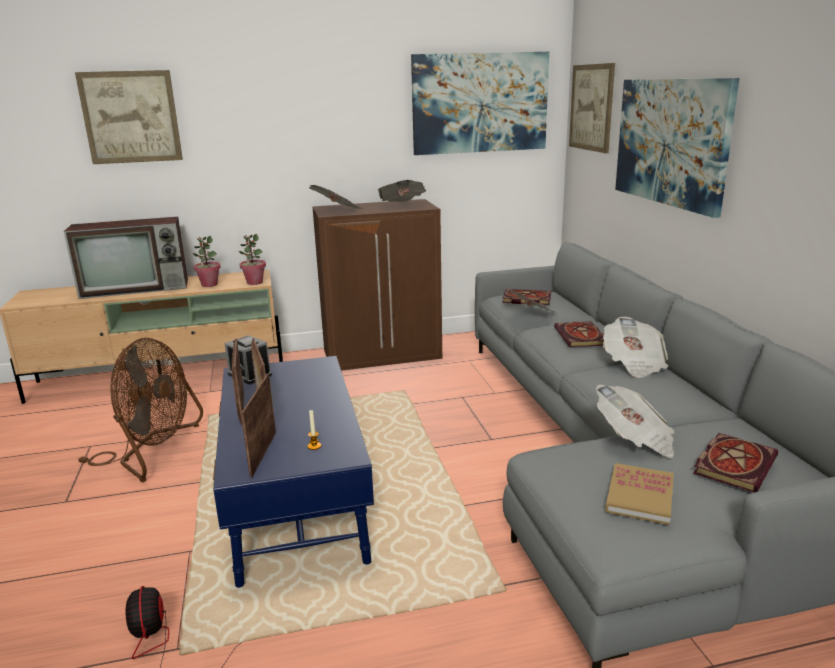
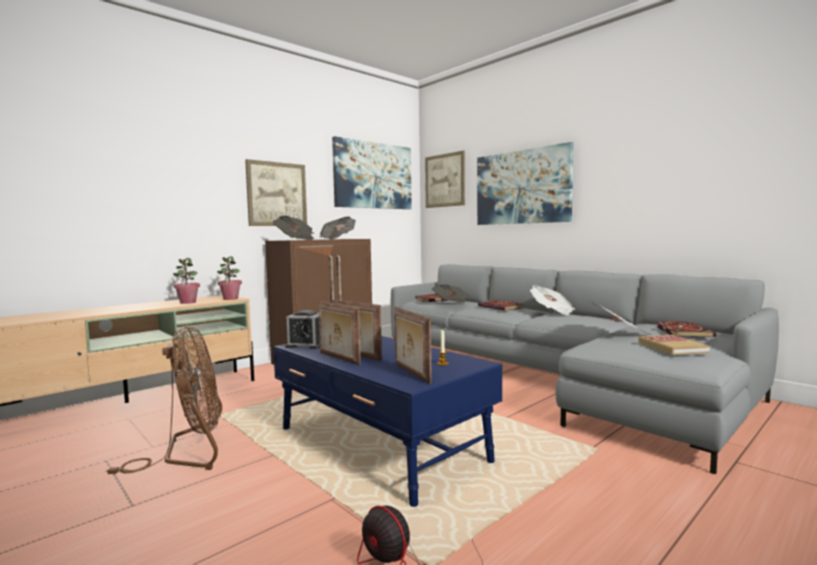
camera: 30 degrees left, 15 degrees down
(131, 117) = (109, 152): picture -> picture (277, 194)
(137, 288) = (111, 309): television -> none

